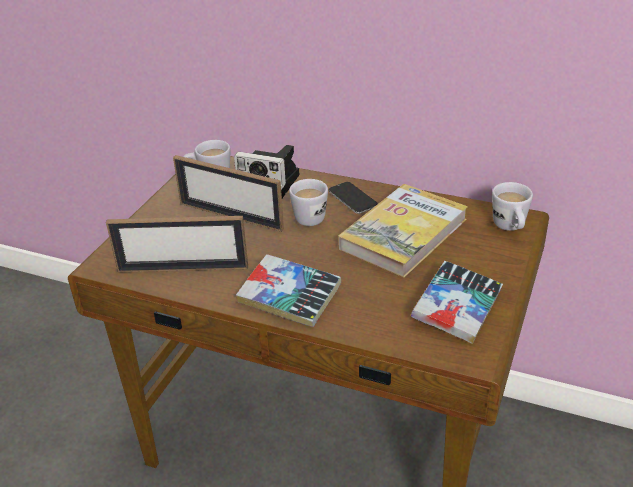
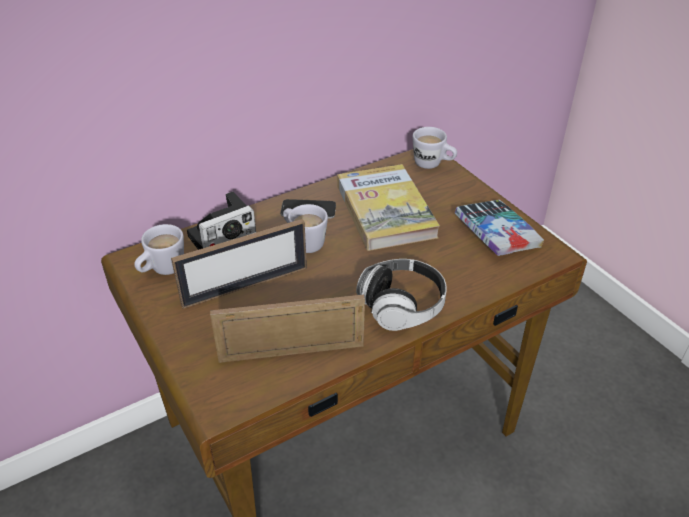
camera: 55 degrees left, 5 degrees up
(183, 269) = (291, 352): picture frame -> picture frame turned 135 degrees counterclockwise
(289, 297) = (402, 306): book -> headphones

